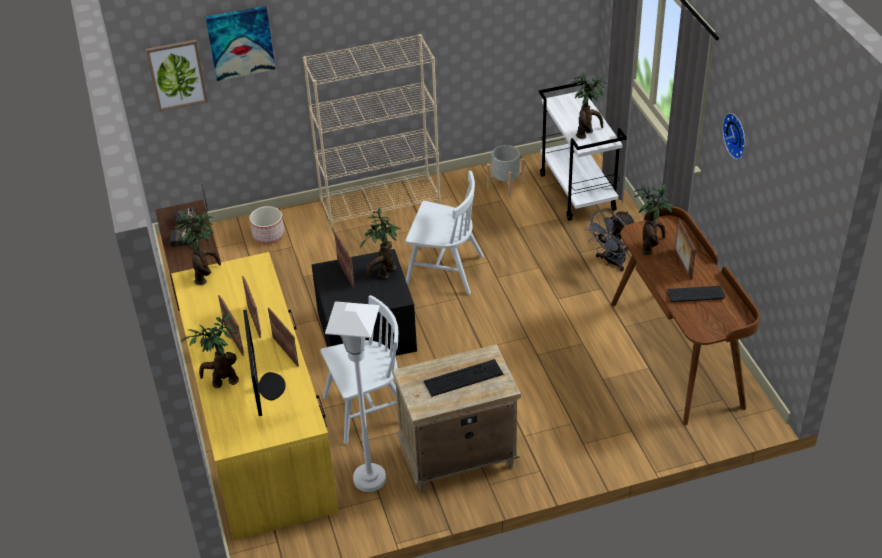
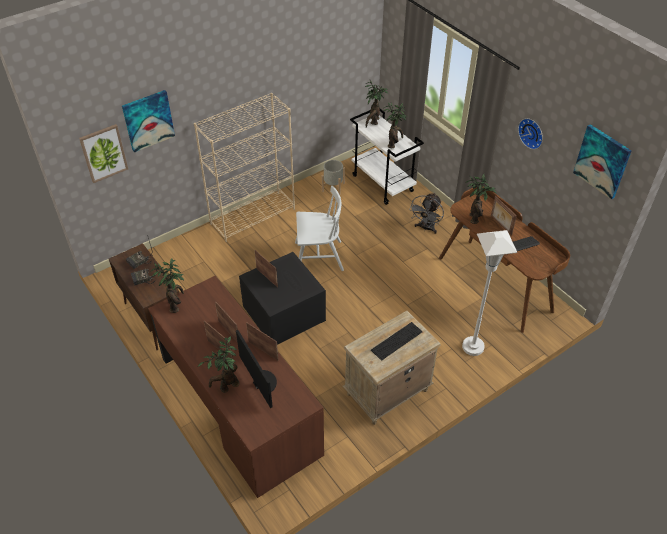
camera: 20 degrees left, 5 degrees up
(259, 428) = (239, 405): yellow desk -> brown desk
(268, 235) = (182, 256): planter -> none
(367, 409) = (310, 372): white chair -> none
(369, 479) = (334, 424): white floor lamp -> white floor lamp (473, 347)
(383, 273) = (293, 271): potted plant -> potted plant (373, 122)
(802, 183) = (602, 161): none -> picture

